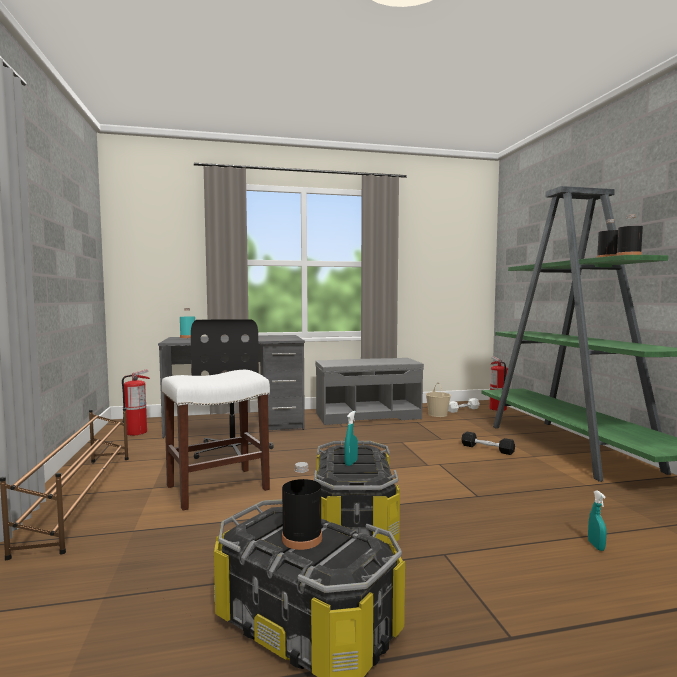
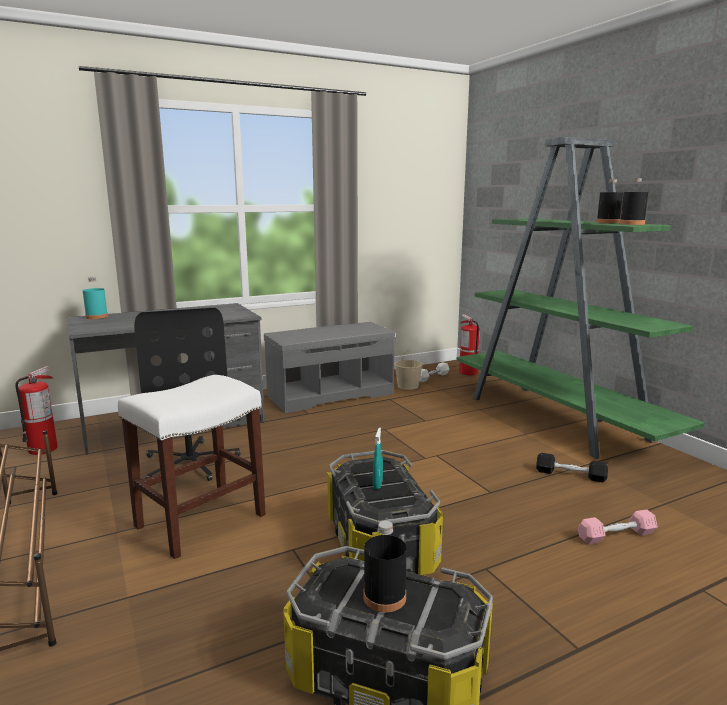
camera: 15 degrees left, 10 degrees up
(487, 449) = (477, 429): black dumbbell -> black dumbbell (570, 475)
(596, 546) = (616, 535): turquoise spray bottle -> pink dumbbell

